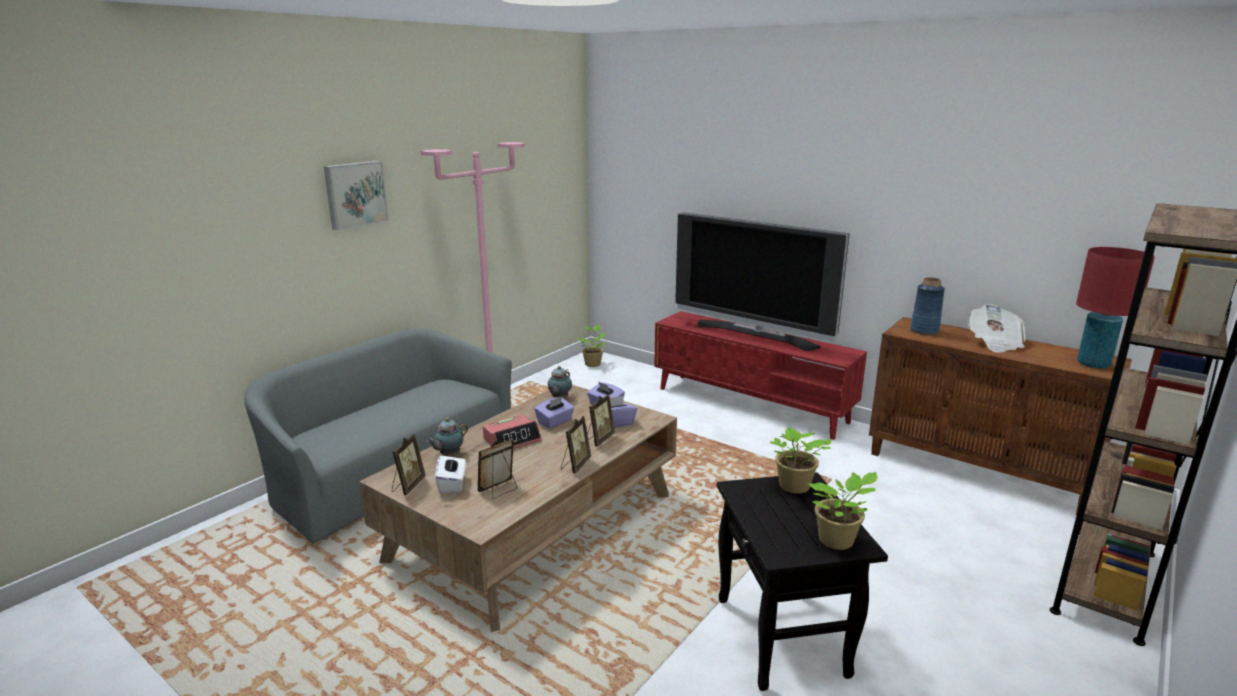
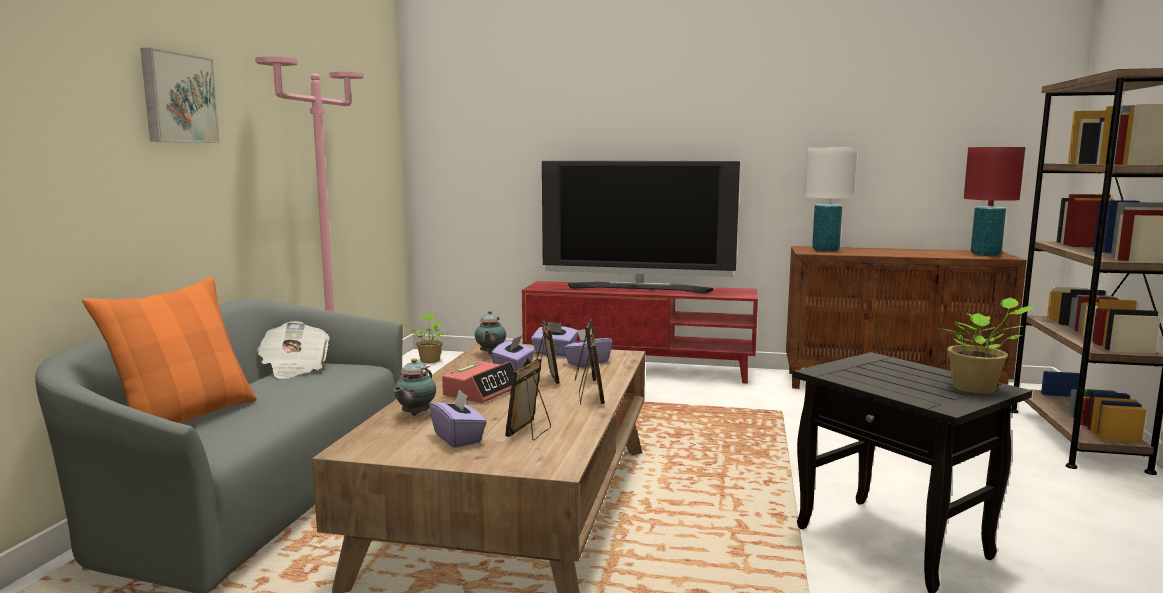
camera: 25 degrees left, 10 degrees down
(336, 422) = (185, 418): none -> orange pillow
(408, 486) = (396, 450): picture frame -> picture frame (545, 380)
(452, 484) = (458, 438): white tissue box -> purple tissue box
(793, 487) = (870, 363): potted plant -> none
(924, 331) = (825, 250): blue vase -> white table lamp
(994, 343) = (893, 251): newspaper -> newspaper (294, 368)

